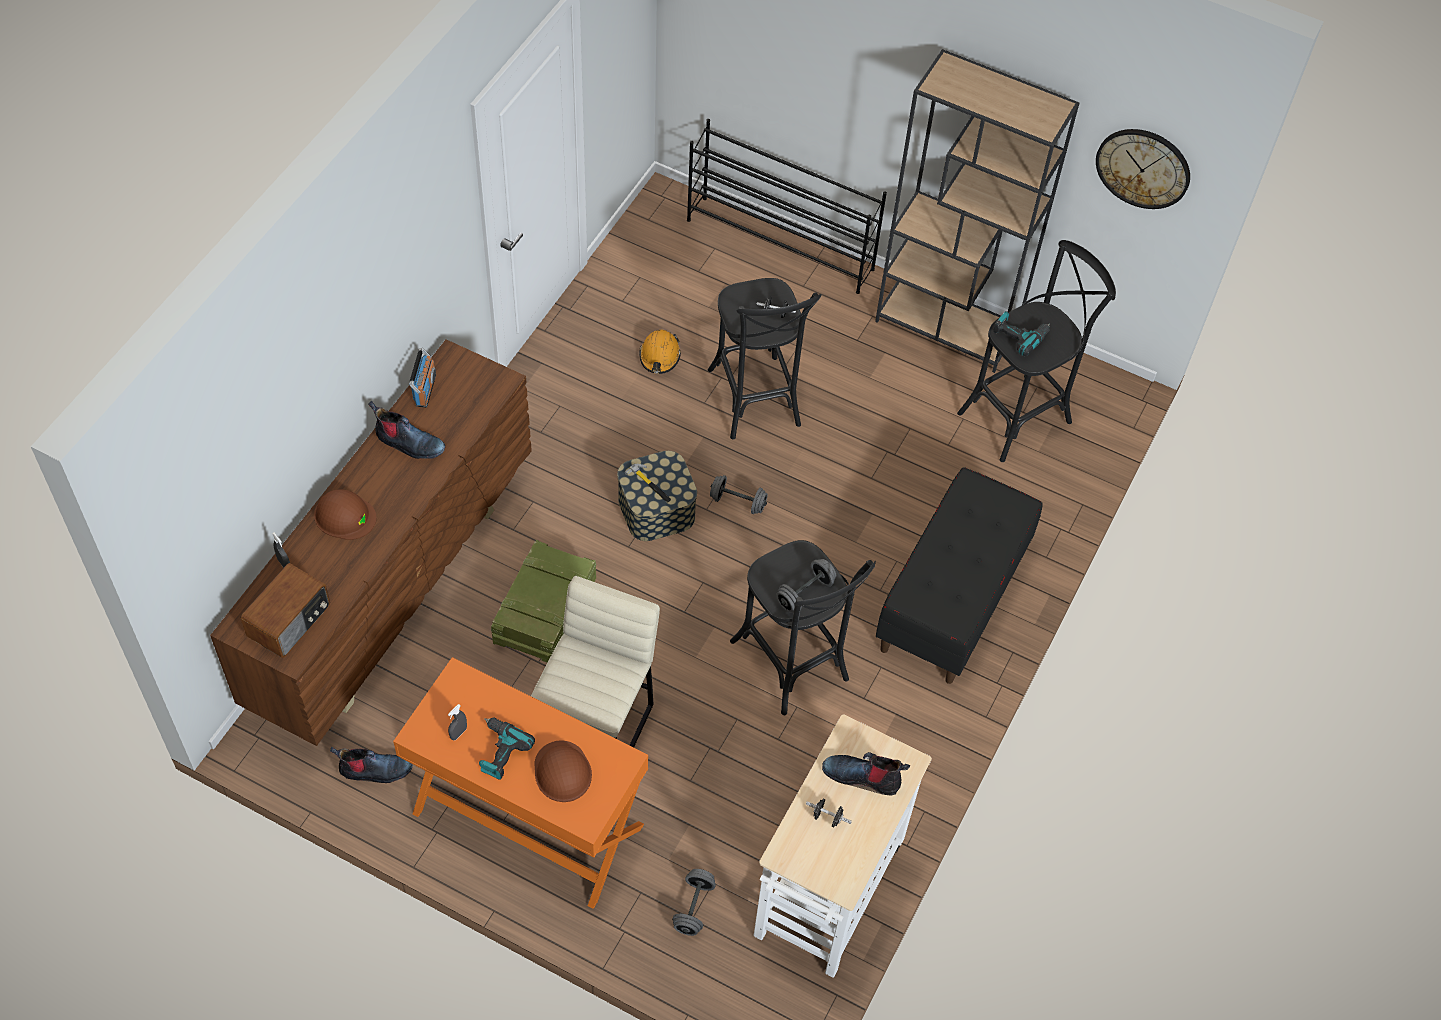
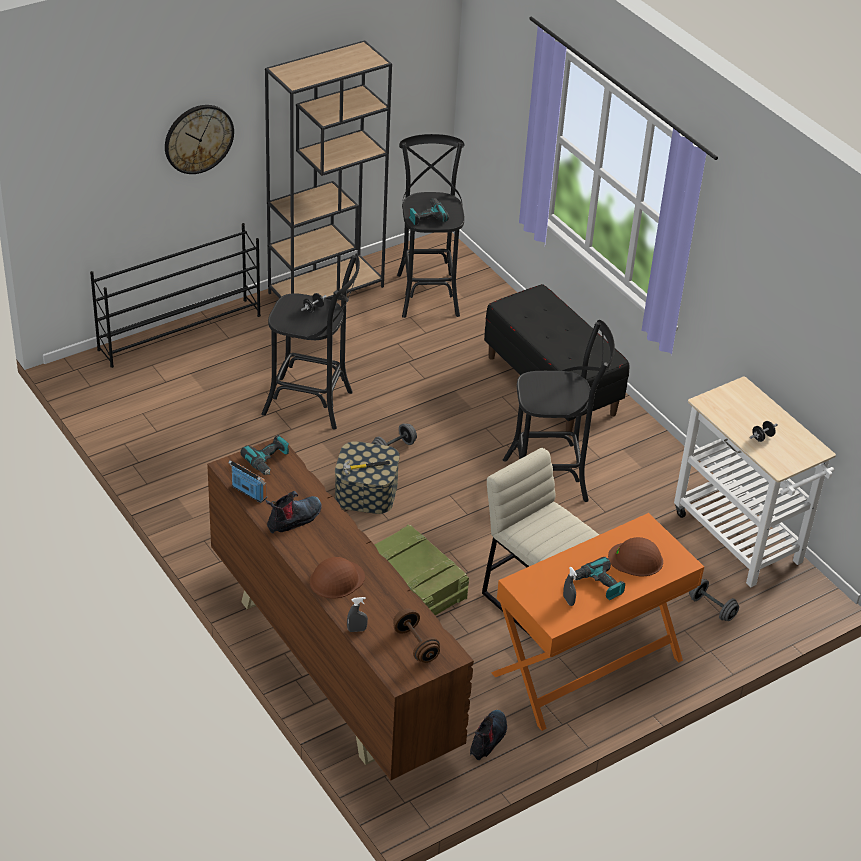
camera: 60 degrees left, 15 degrees down
(290, 621) = (415, 645): radio -> brown dumbbell
(481, 384) = (268, 461): none -> power drill
(659, 356) = (228, 433): orange hard hat -> none
(805, 593) = (564, 392): grey dumbbell -> none
(863, 776) = (741, 410): boot -> none
(1143, 167) = (409, 62): wall clock -> wall clock (198, 138)

